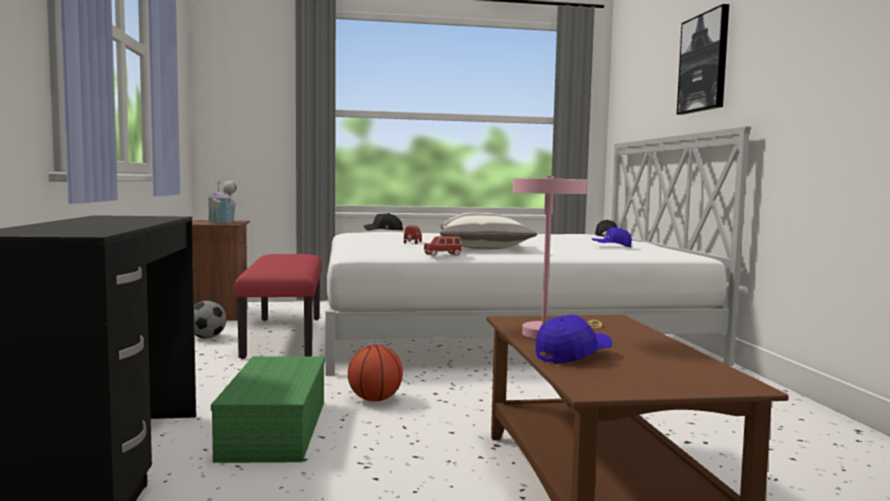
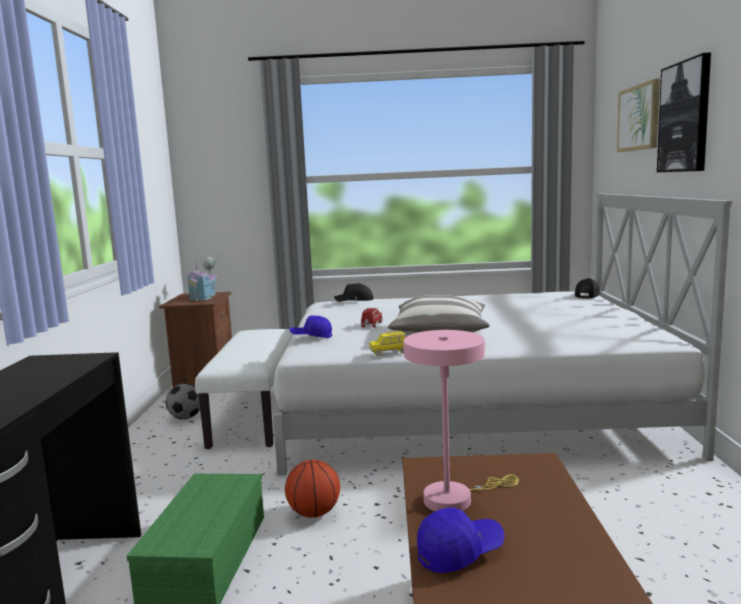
camera: 10 degrees right, 5 degrees up
(285, 336) = (257, 415): red bench -> white bench
(443, 255) = (389, 352): red toy car -> yellow toy car
(611, 247) = (580, 324): blue cap -> blue cap (311, 336)
(657, 70) = (639, 118): none -> picture

